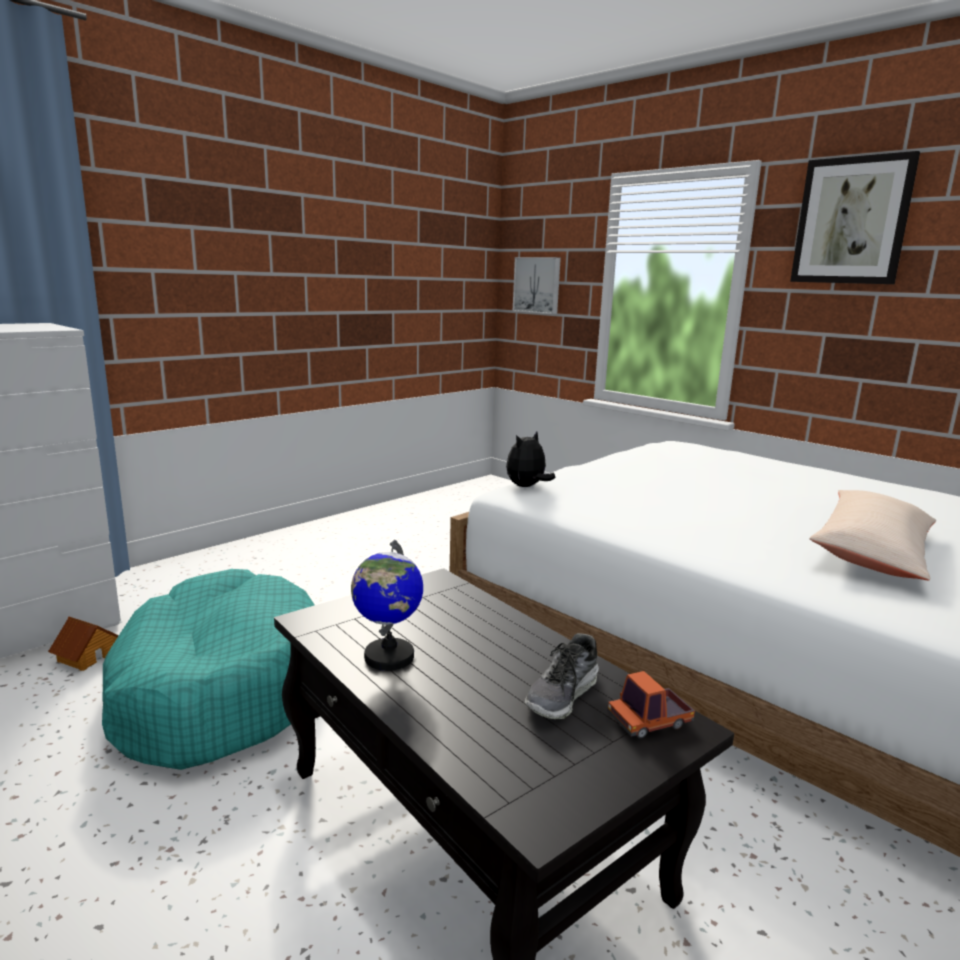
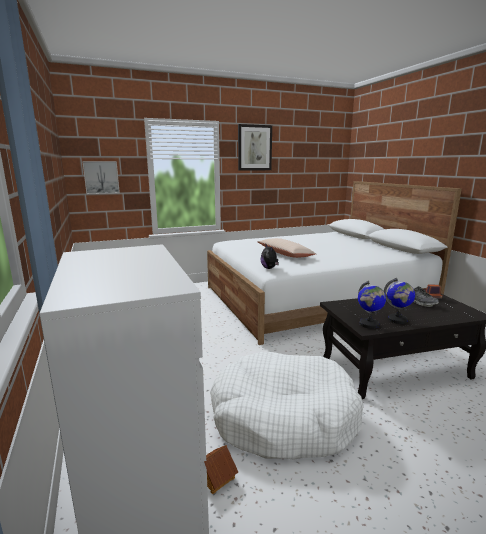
camera: 65 degrees left, 0 degrees up
(218, 688) = (283, 417): turquoise dog bed -> white dog bed
(339, 622) = (369, 324): none -> globe
(873, 551) = (353, 249): beige pillow -> beige pillow (285, 254)

